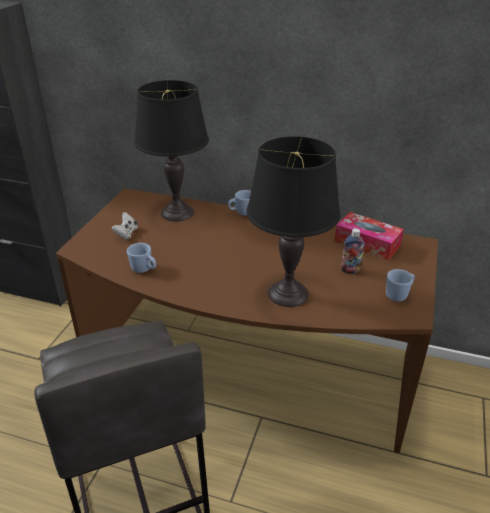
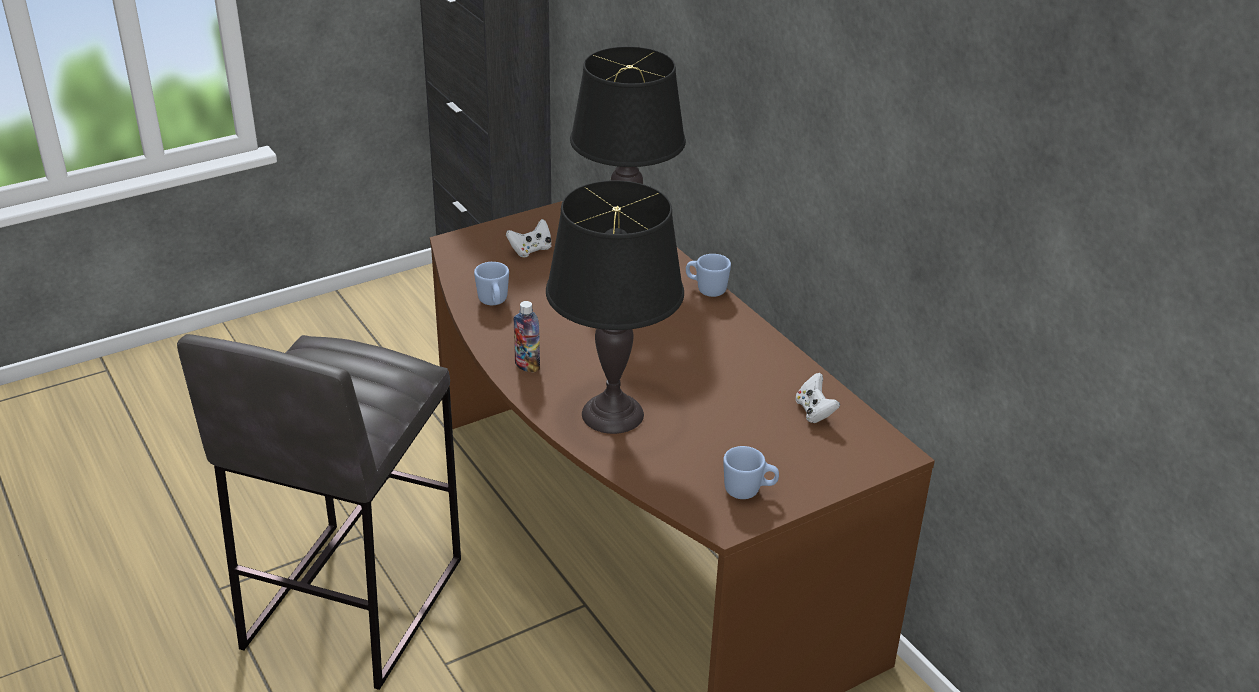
camera: 40 degrees right, 0 degrees up
(350, 270) = (734, 430): bottle -> bottle (527, 366)
(367, 243) = (814, 411): tissue box -> white game controller

